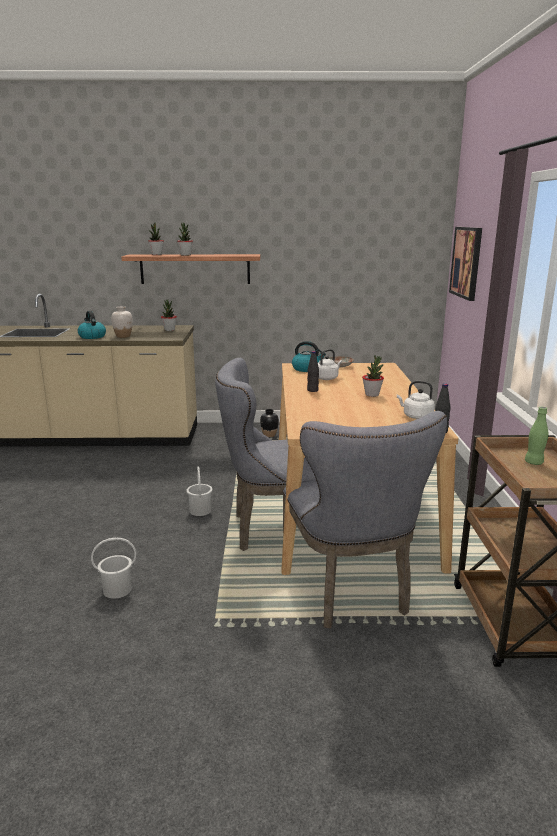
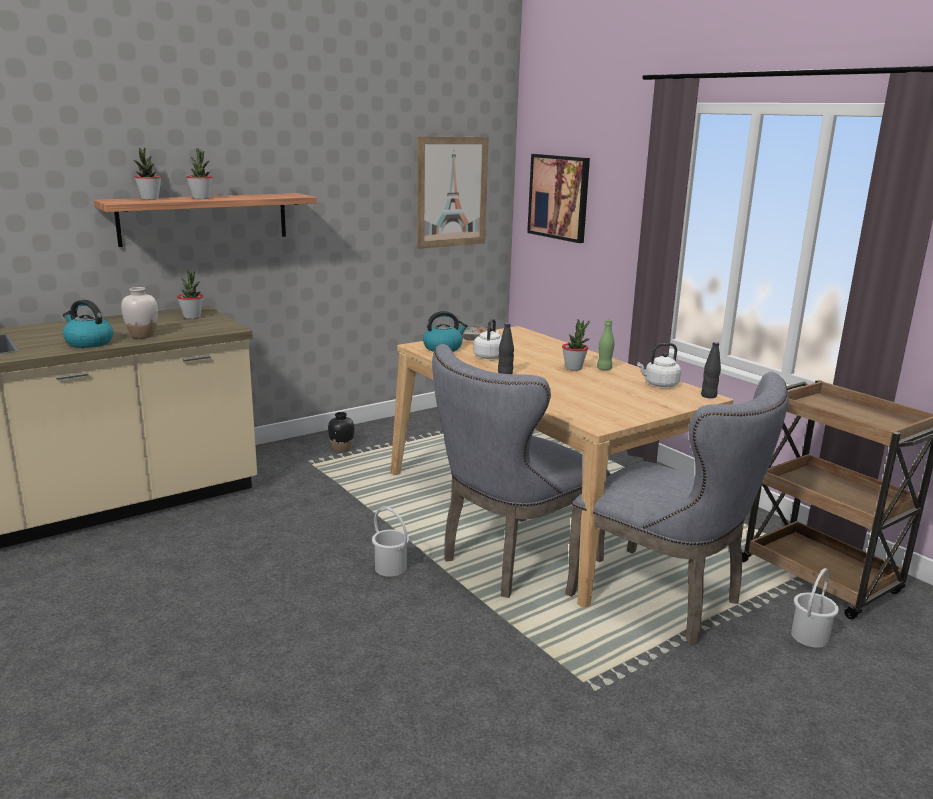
camera: 35 degrees left, 0 degrees up
(117, 589) = (428, 700): white bucket -> white bucket (809, 636)
(388, 257) = (452, 192): none -> picture
(534, 462) = (836, 409): green bottle -> green bottle (604, 369)

